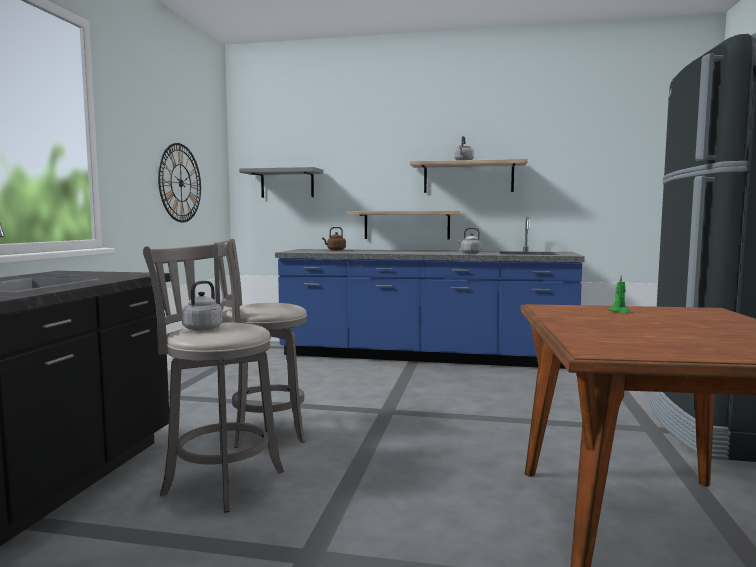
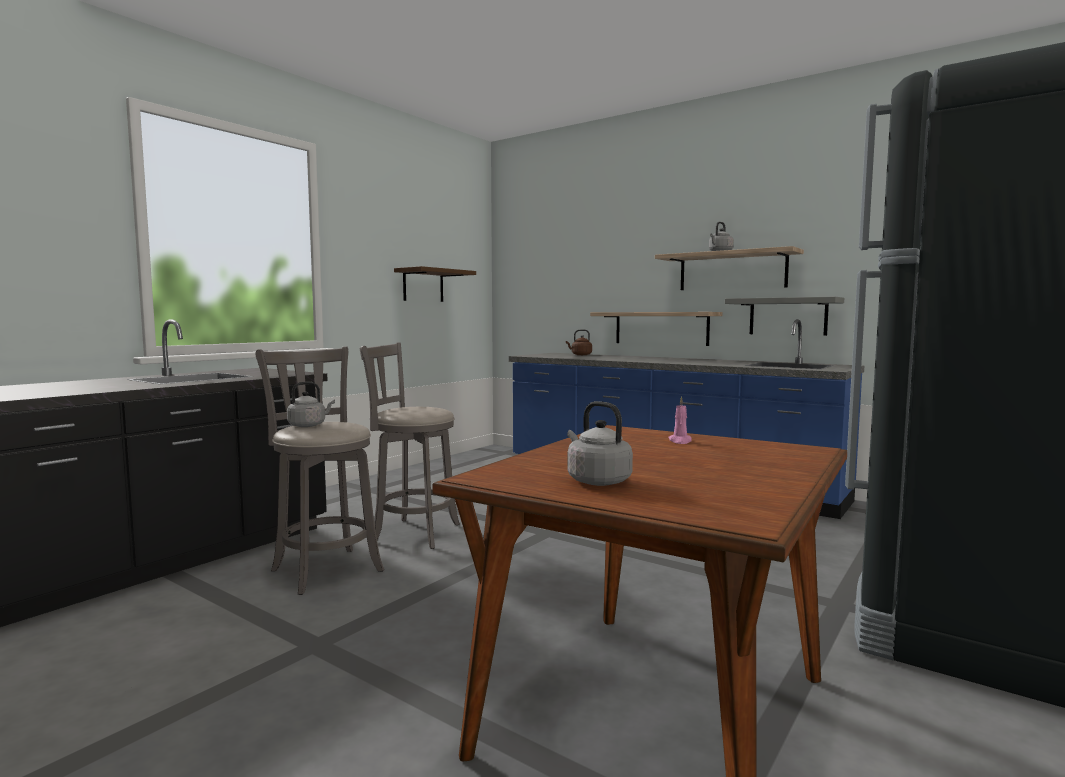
camera: 25 degrees right, 0 degrees up
(180, 183) = (423, 285): wall clock -> brown shelf
(287, 183) = (542, 283): grey shelf -> grey shelf (788, 316)
(469, 253) = (712, 363): grey kettle -> grey kettle (596, 480)
(619, 311) = (680, 441): green candle -> pink candle

